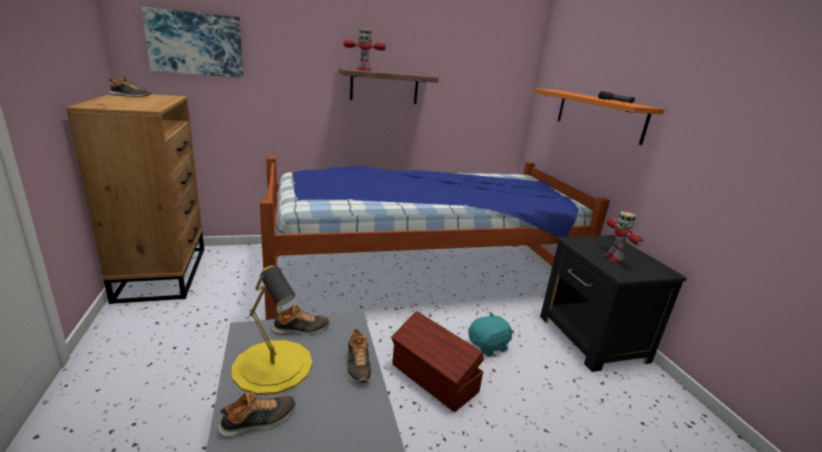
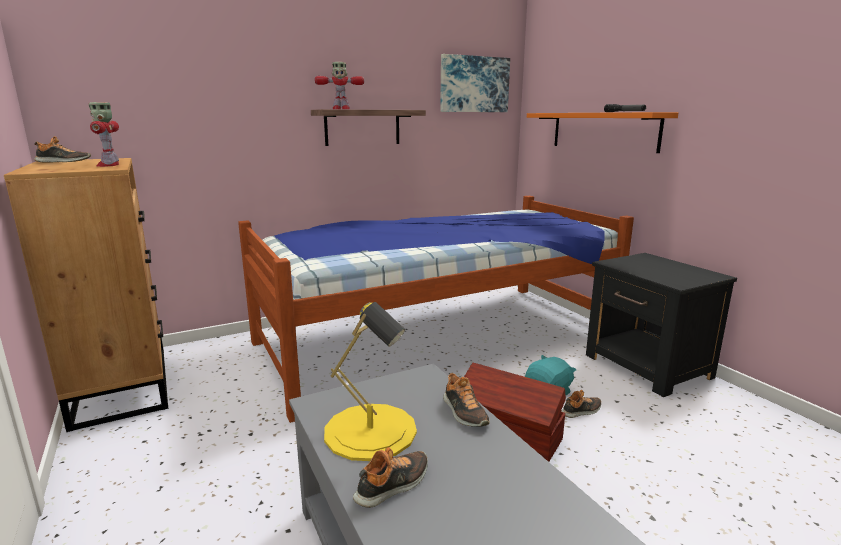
camera: 10 degrees left, 5 degrees down
(195, 44) = (136, 93): picture -> picture (474, 84)
(301, 329) = (376, 391): shoe -> shoe (581, 411)
(613, 257) = (660, 271): toy robot -> toy robot (109, 165)

